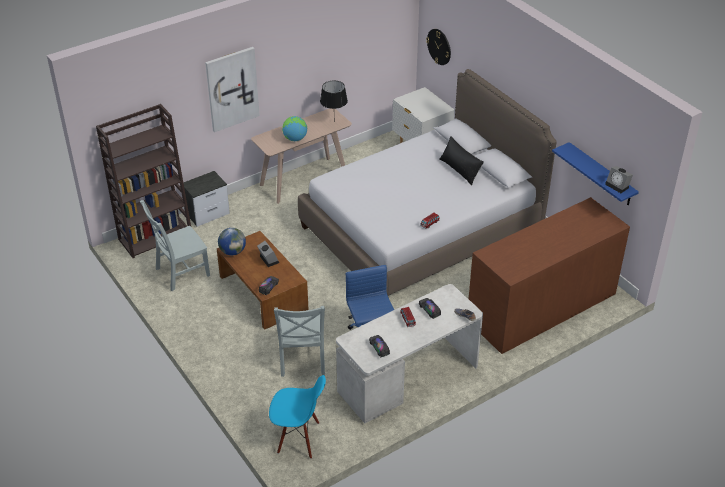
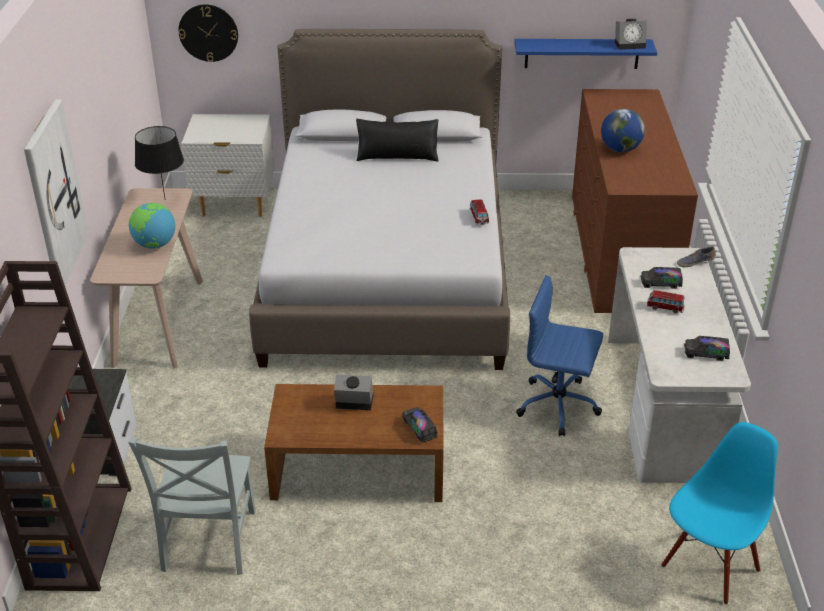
camera: 55 degrees left, 5 degrees down
(232, 252) = (293, 432): globe -> globe (620, 149)
(302, 360) = (545, 490): grey chair -> none

